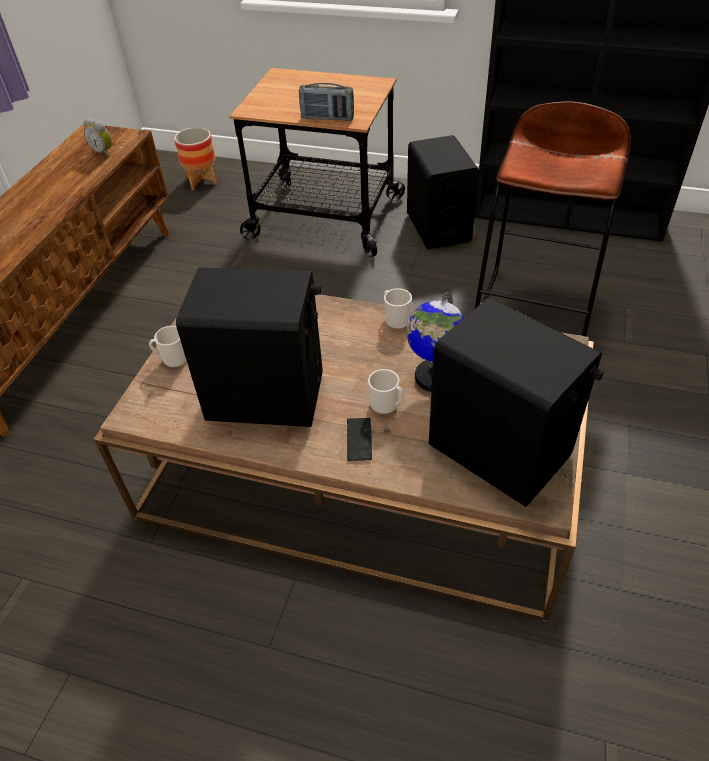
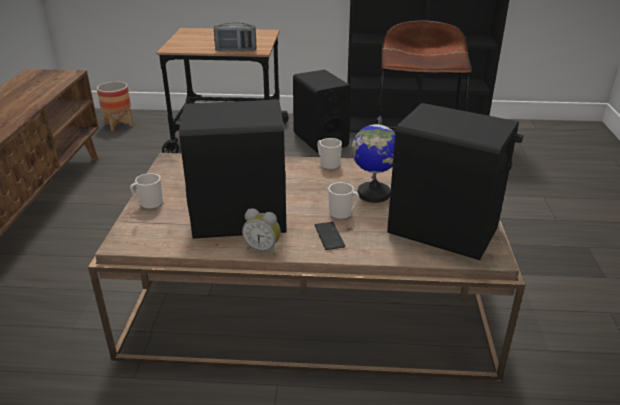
camera: 15 degrees left, 15 degrees down
(104, 152) = (49, 83): alarm clock -> alarm clock (263, 249)

